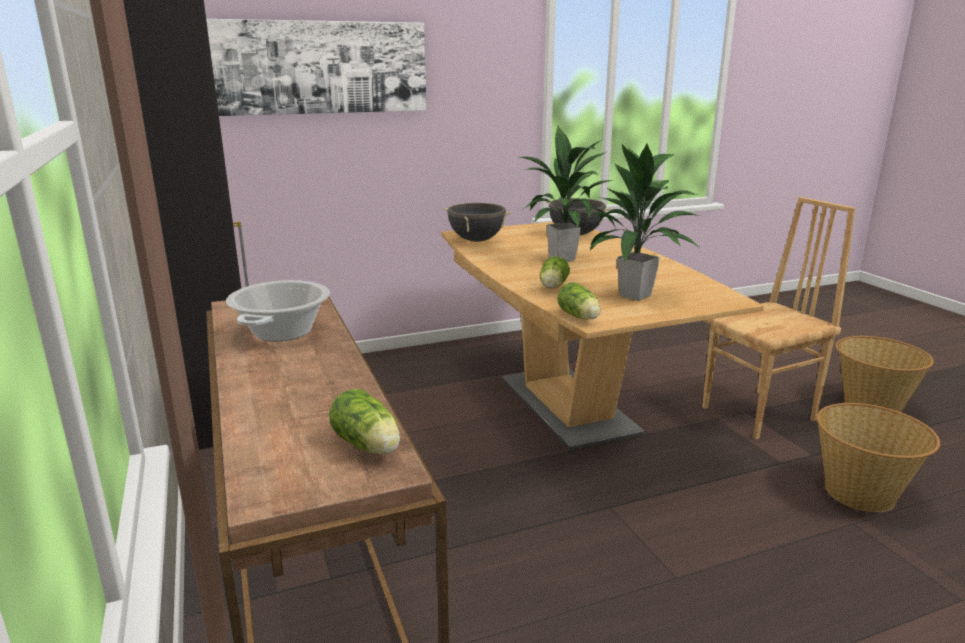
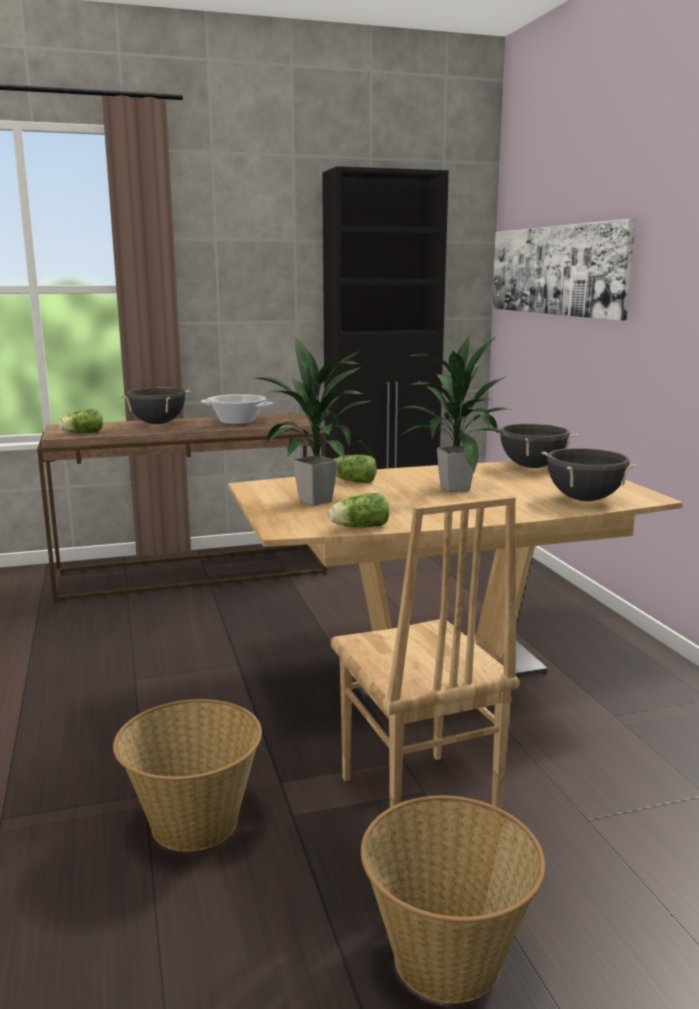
camera: 95 degrees right, 5 degrees down
(276, 388) = (158, 423): none -> black cooking pot
(580, 317) = (263, 483): lettuce -> lettuce (358, 527)

